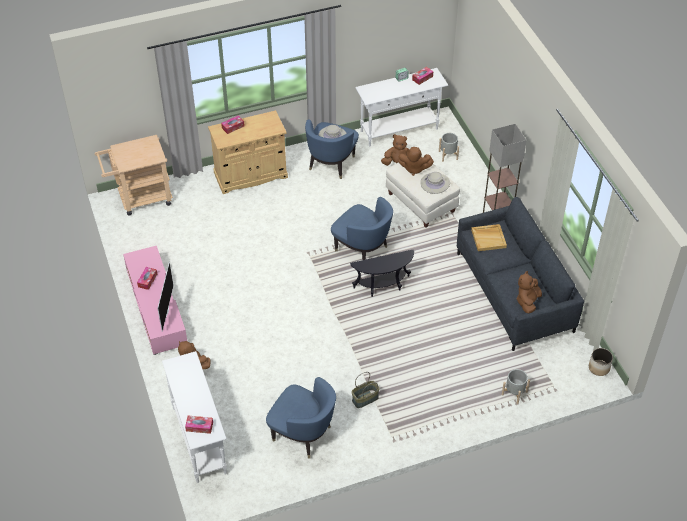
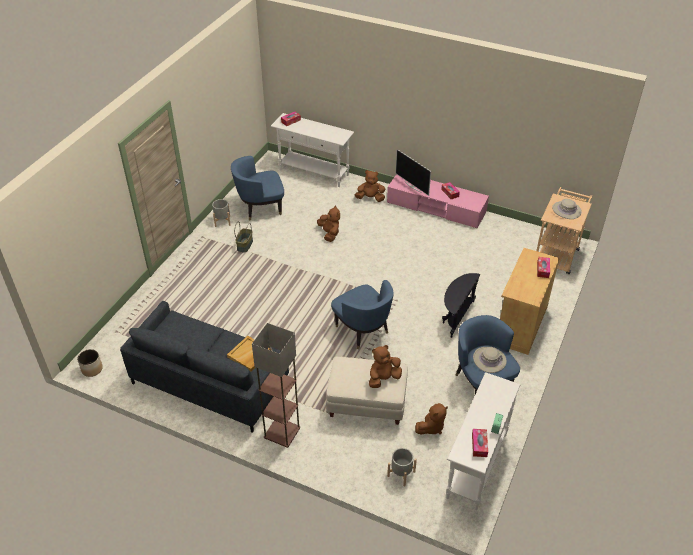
camera: 135 degrees right, 5 degrees down
(362, 249) = (362, 330): blue armchair -> blue armchair turned 120 degrees counterclockwise
(383, 287) = (314, 315): black side table -> black side table (456, 316)
(435, 183) = (349, 377): beige hat -> beige hat (566, 210)
(514, 393) = (145, 310): grey planter -> grey planter (222, 221)
(527, 302) = (170, 326): brown plush toy -> brown plush toy (329, 234)

